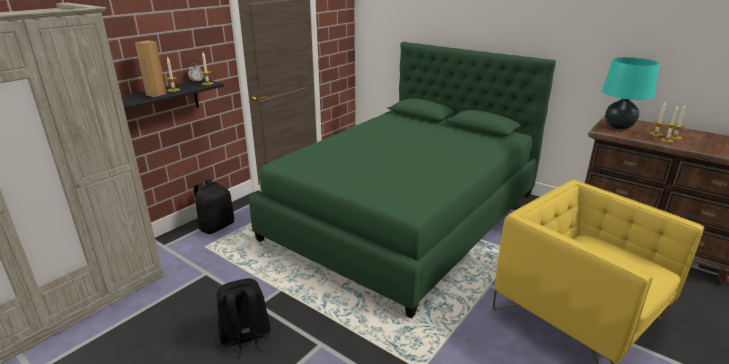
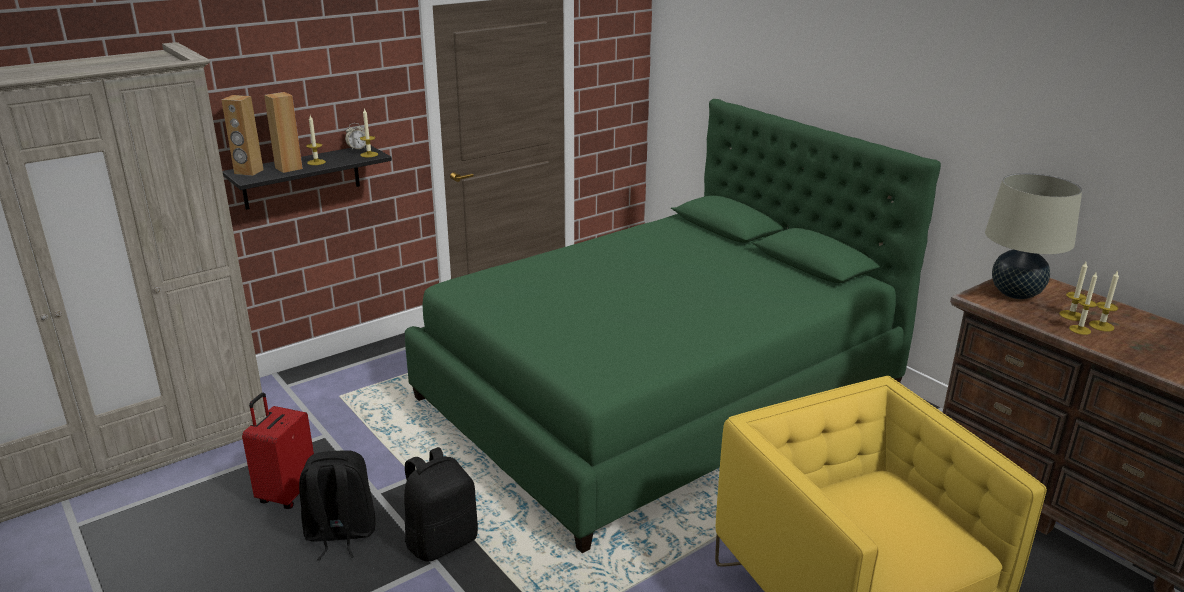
camera: 15 degrees right, 0 degrees up
(127, 98) = (248, 172): none -> brown speaker
(194, 316) = (286, 493): none -> red suitcase
(216, 226) = (368, 367): black backpack -> black backpack (442, 541)
(618, 127) = (1015, 293): turquoise table lamp -> beige table lamp

